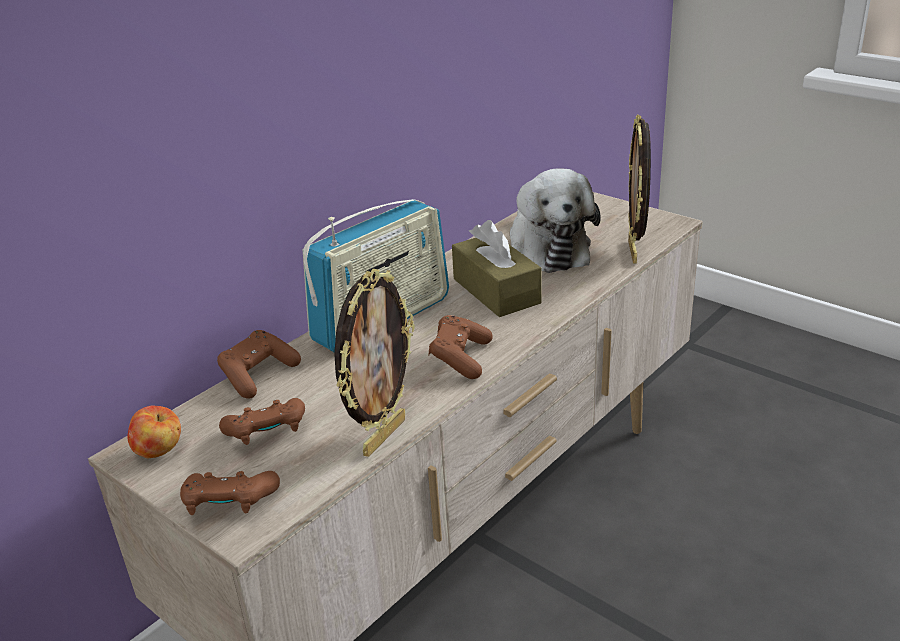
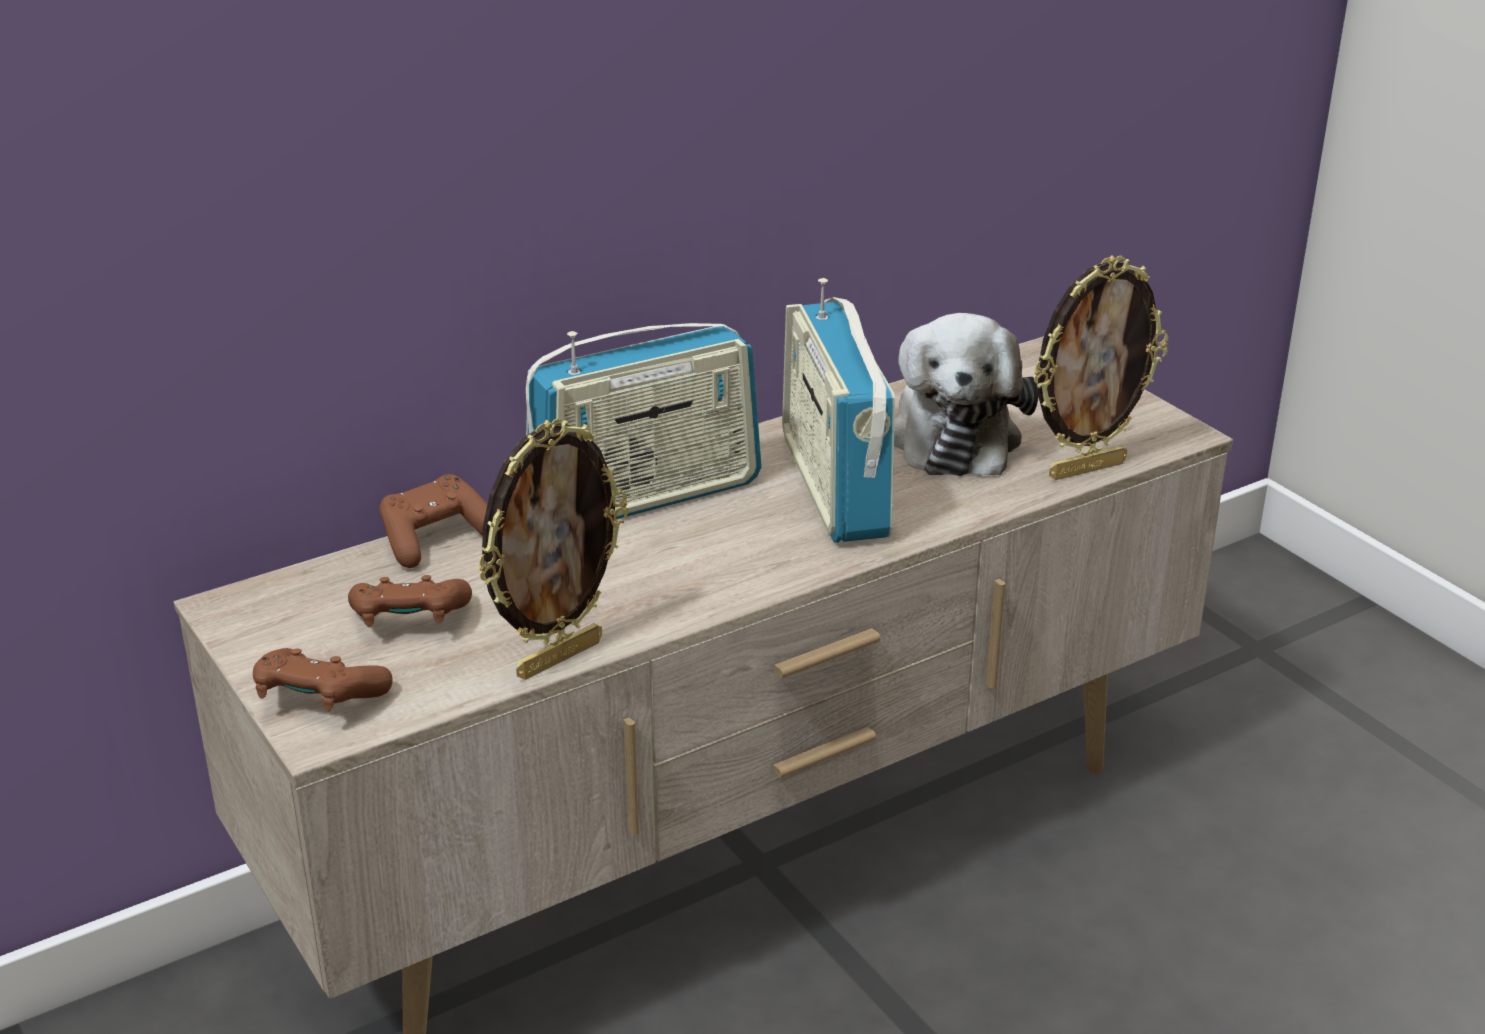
camera: 15 degrees right, 0 degrees up
(159, 451) = (264, 612): apple -> none
(460, 358) = (723, 575): brown game controller -> none
(496, 291) = (834, 487): brown tissue box -> radio
(634, 252) = (1086, 468): picture frame -> picture frame turned 135 degrees counterclockwise

